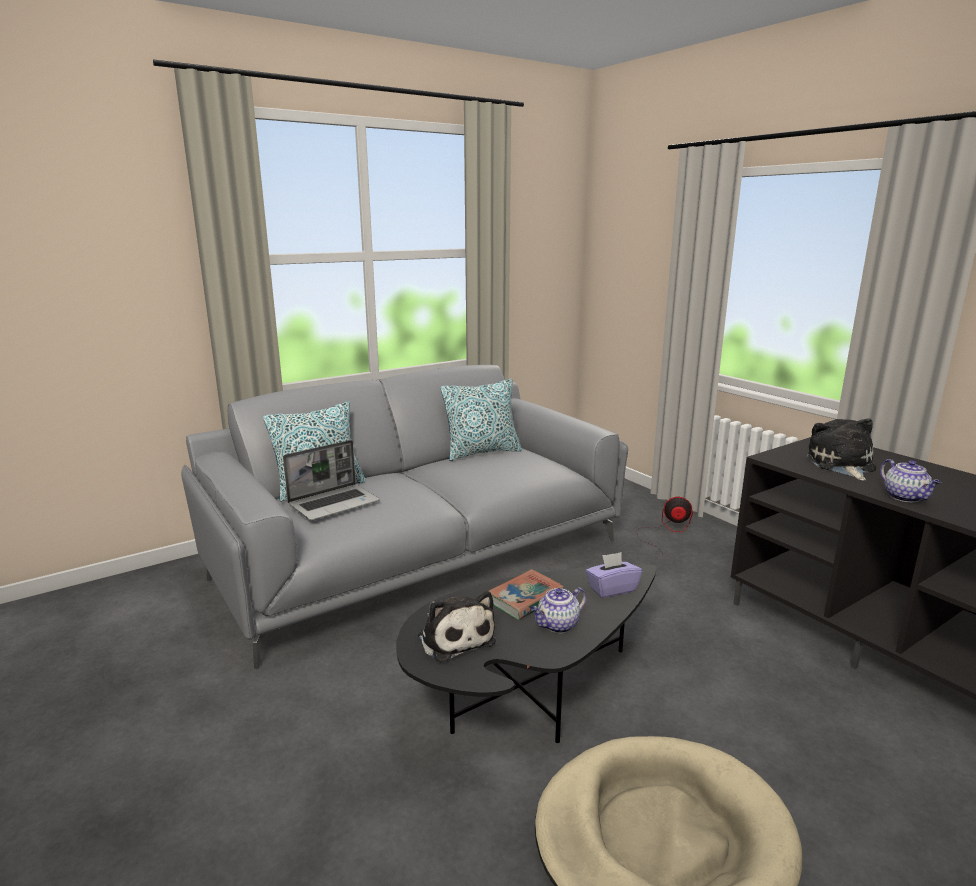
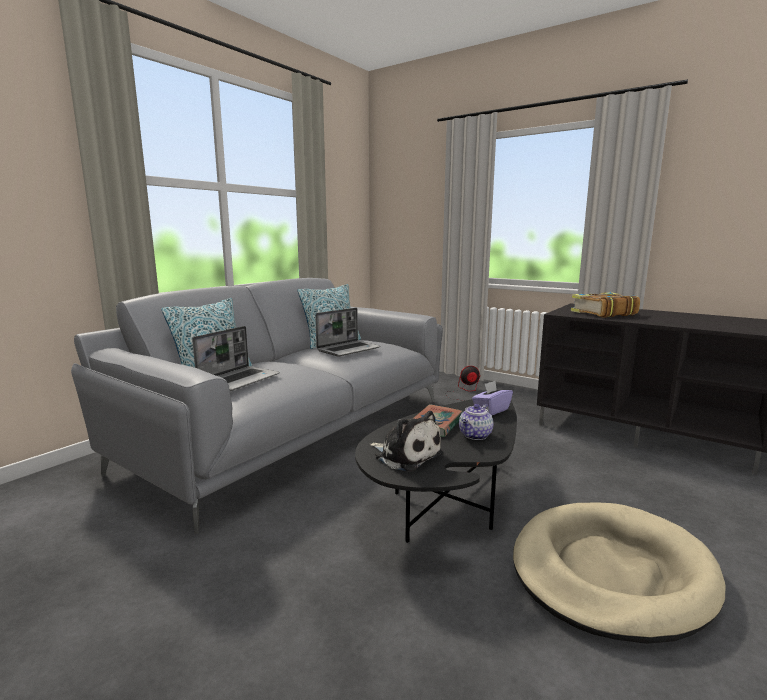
camera: 20 degrees left, 5 degrees down
(489, 469) = (348, 349): none -> laptop
(841, 465) = (602, 313): plush toy -> book
(905, 497) = (658, 322): teapot -> none

